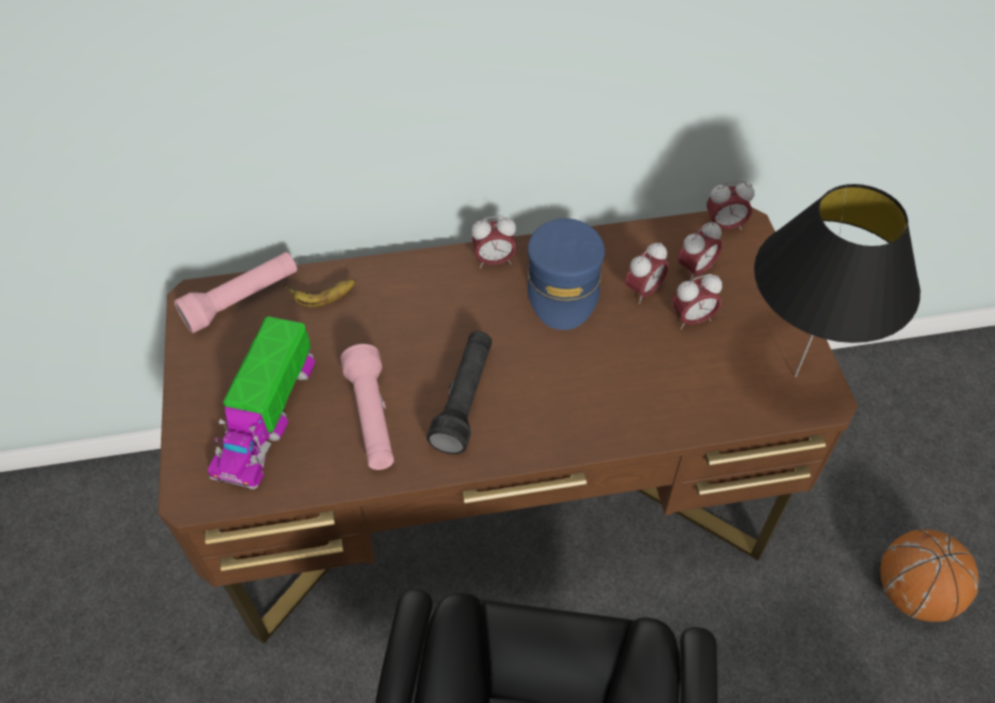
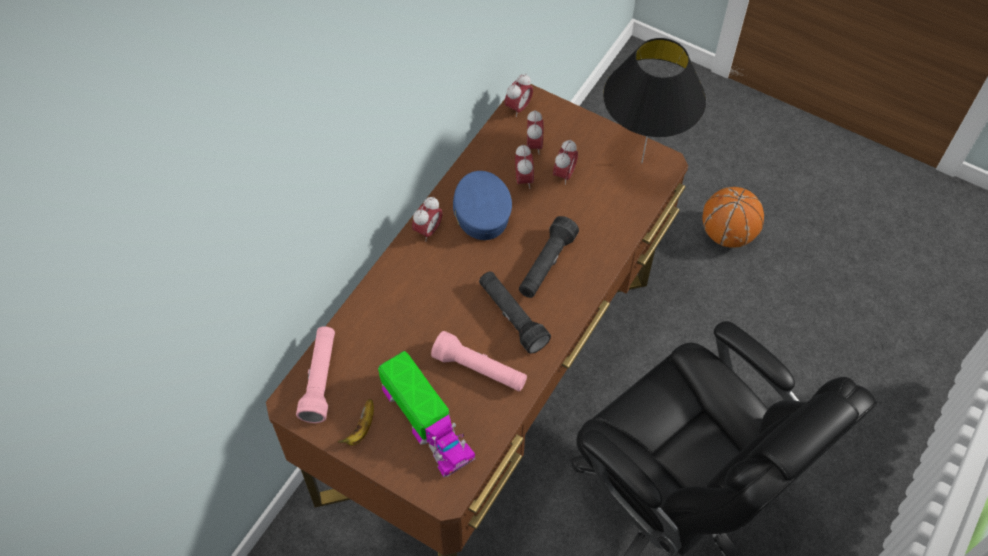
camera: 50 degrees left, 5 degrees up
(324, 300) = (367, 336): banana -> banana (361, 429)
(561, 384) = (546, 265): none -> black flashlight
(564, 284) = (480, 211): blue cap -> blue cap turned 150 degrees counterclockwise

